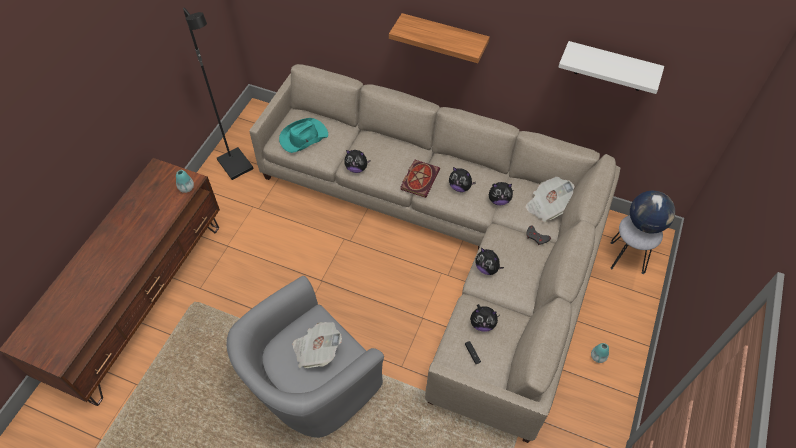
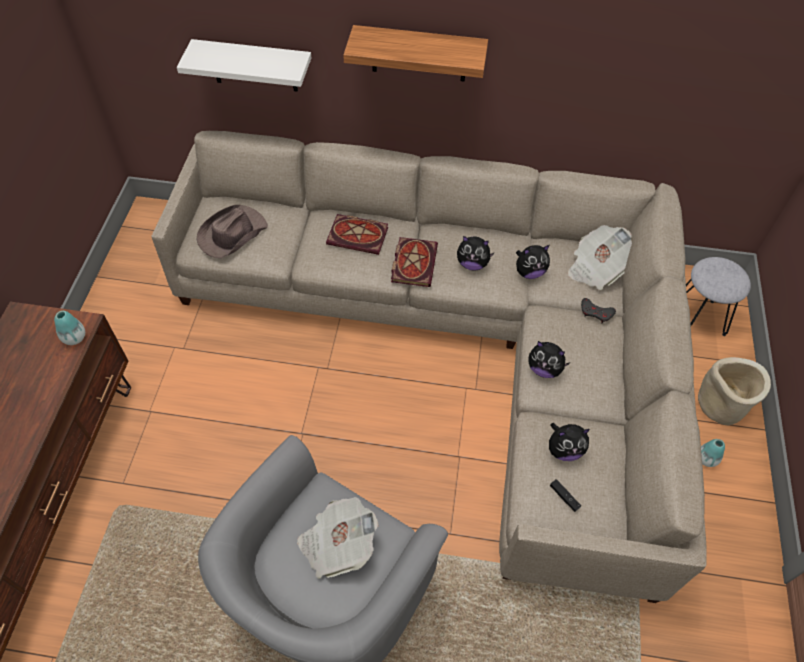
camera: 15 degrees left, 0 degrees up
(236, 165) = (135, 292): black floor lamp -> none
(303, 137) = (231, 234): turquoise hat -> brown hat
(356, 168) = (320, 264): plush toy -> none
(388, 153) = (359, 236): none -> book
(610, 67) = (667, 55): white shelf -> white shelf (254, 66)
(622, 322) = (720, 405): none -> beige planter
(646, 224) = (725, 268): globe -> none

